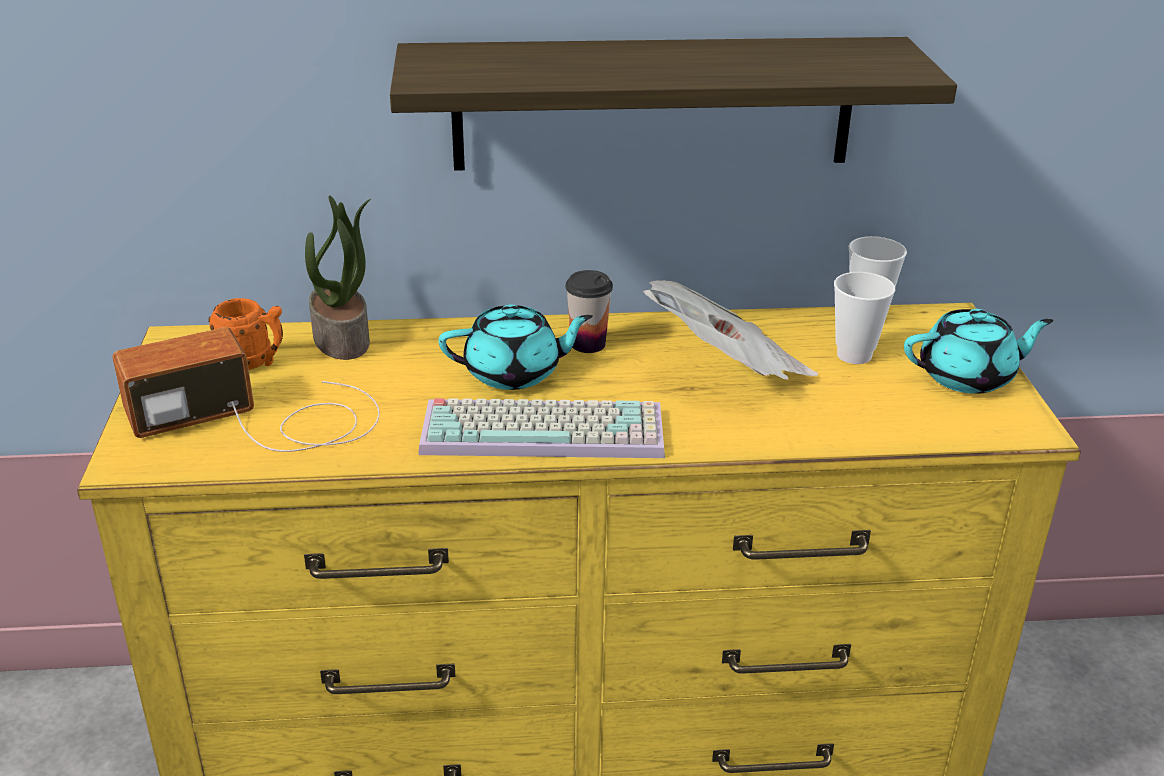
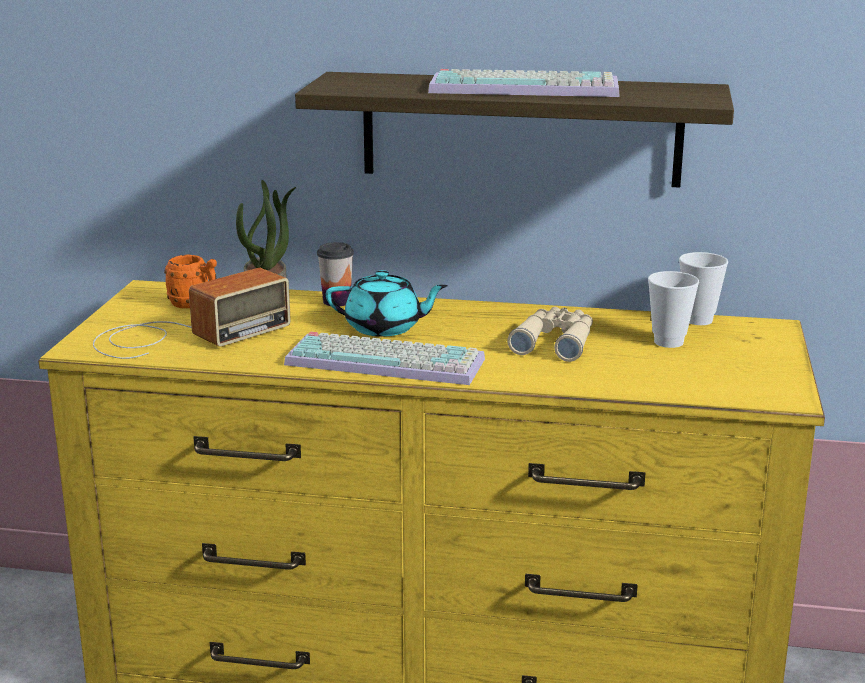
camera: 15 degrees right, 10 degrees down
(262, 418) = (183, 335): radio -> radio turned 150 degrees clockwise
(588, 344) = (453, 317): cup -> cup (336, 301)
(681, 61) = (527, 88): none -> keyboard
(728, 372) = (555, 342): newspaper -> beige binoculars
(968, 377) = (758, 363): turquoise teapot -> none

